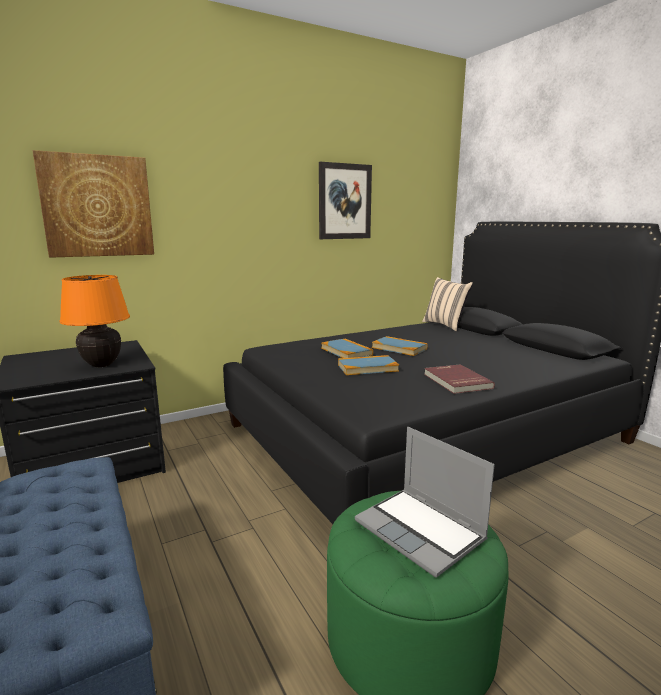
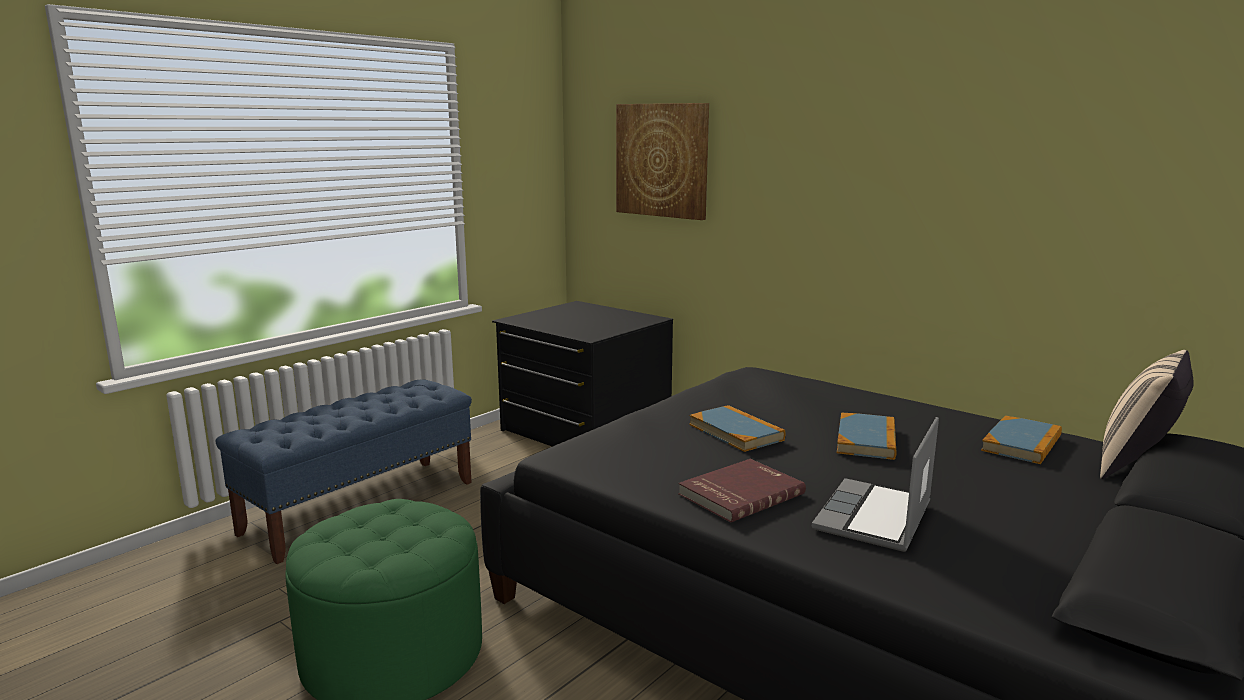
camera: 70 degrees right, 0 degrees up
(101, 365) = (579, 327): orange table lamp -> none
(344, 201) = (1013, 157): picture -> none
(346, 351) = (787, 409): book -> book (1021, 443)
(421, 531) = (381, 535): laptop -> laptop (874, 518)

